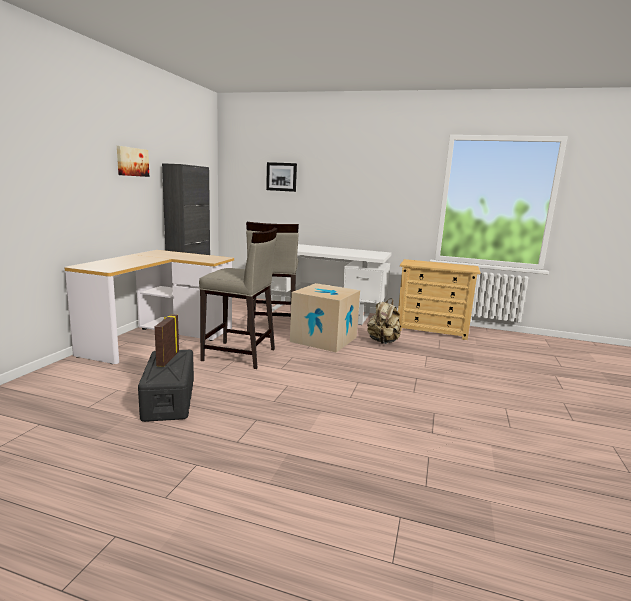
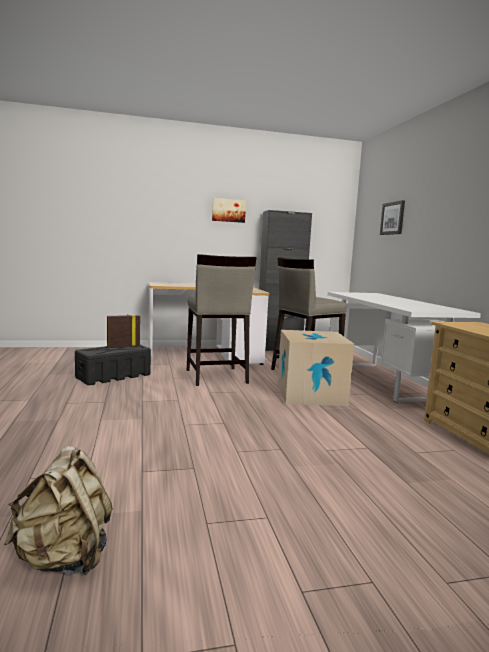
camera: 60 degrees right, 5 degrees down
(383, 342) = (363, 419): beige backpack -> beige backpack (64, 558)

